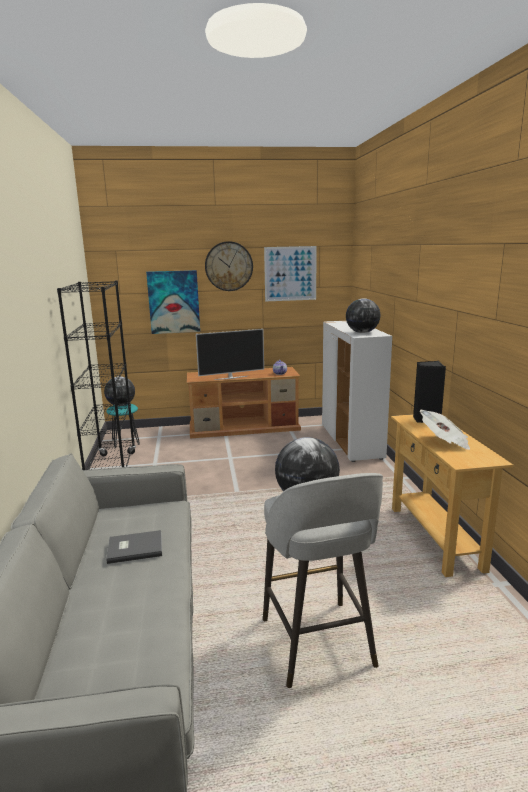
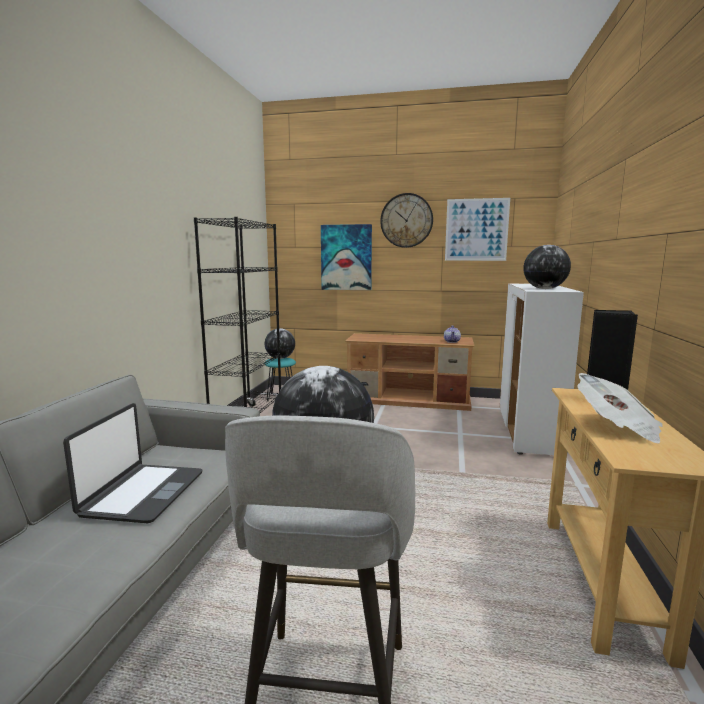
camera: 20 degrees right, 5 degrees down
(134, 548) = (142, 493): grey book -> laptop
(231, 377) = (394, 340): television -> none

